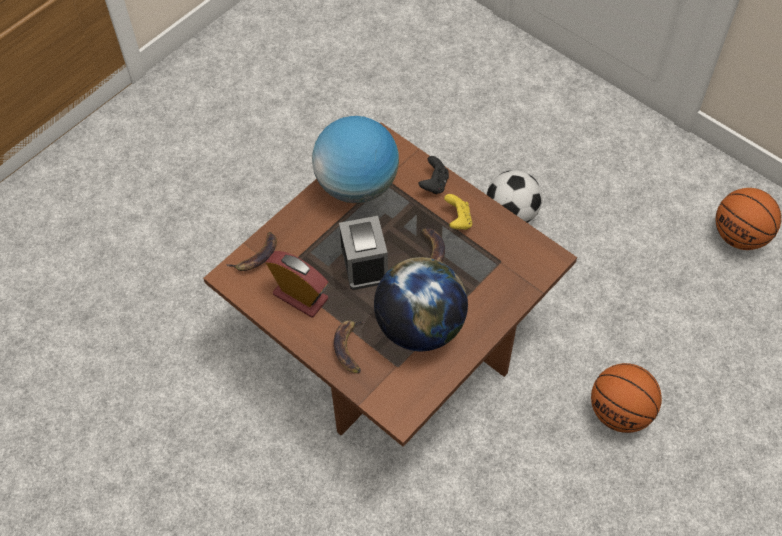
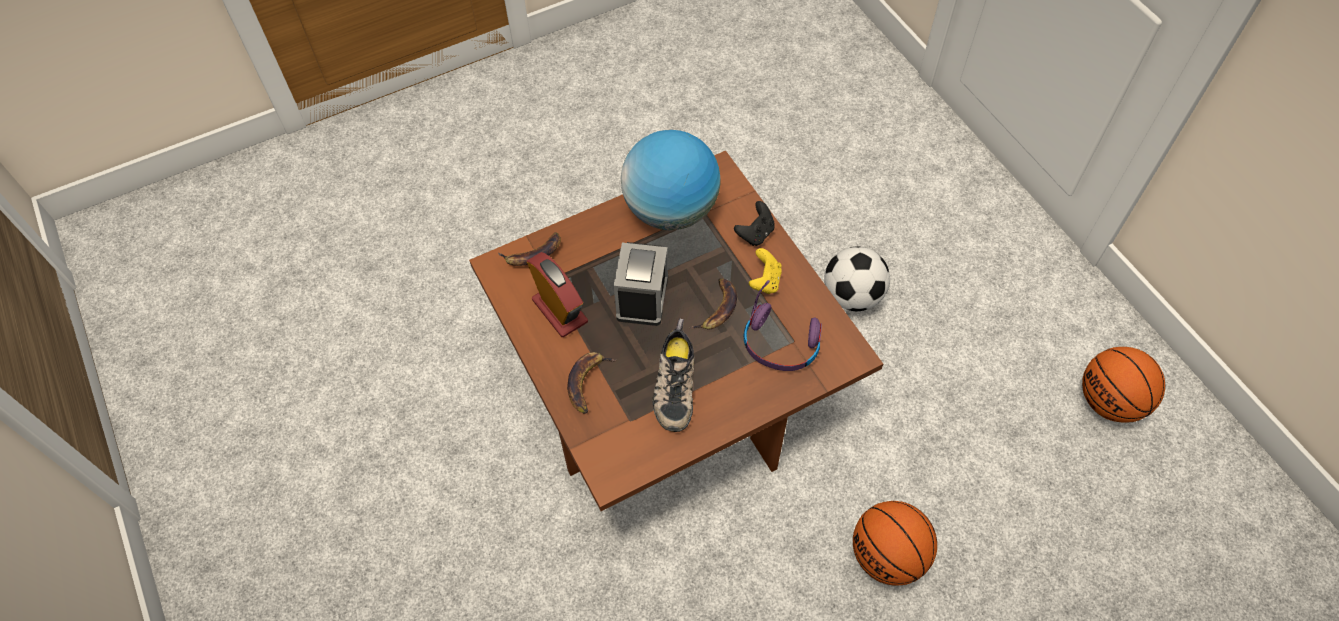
camera: 20 degrees right, 0 degrees up
(420, 326) = (673, 384): globe -> shoe
(492, 267) = (781, 344): none -> purple headphones

